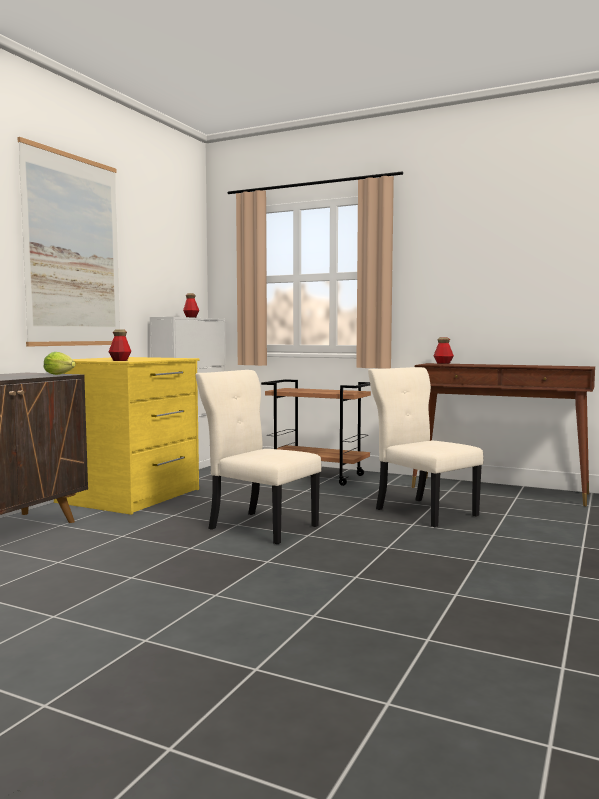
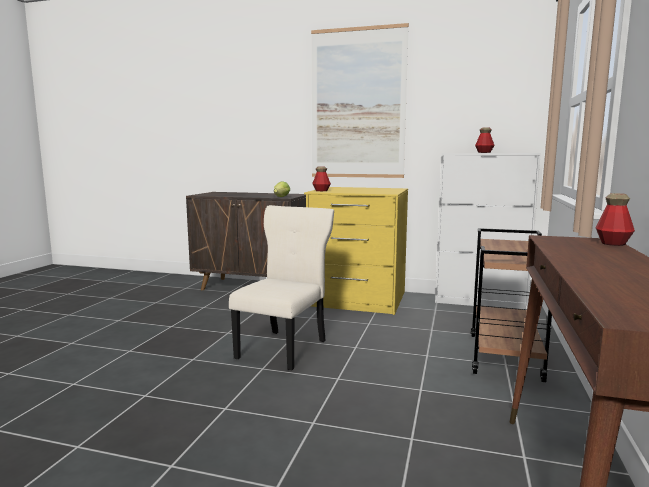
camera: 80 degrees right, 5 degrees up
(423, 511) = (375, 430): beige chair -> none

